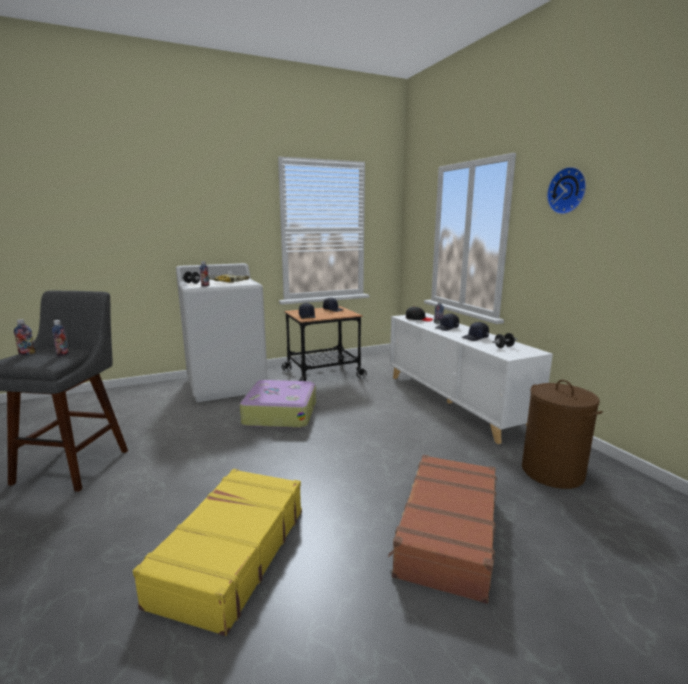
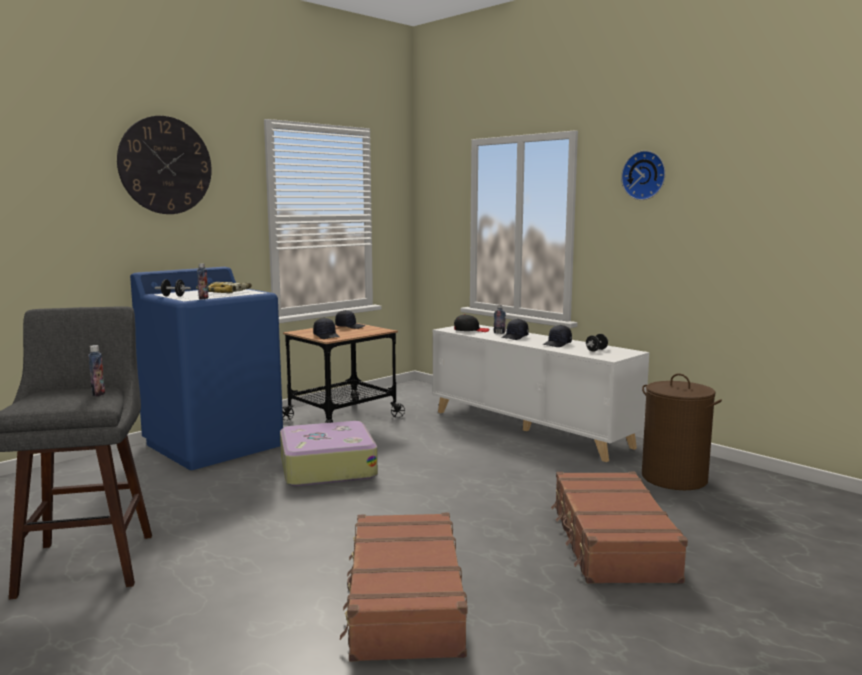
camera: 20 degrees left, 5 degrees down
(27, 353) = (40, 397): bottle -> none
(202, 192) = (165, 165): none -> wall clock
(227, 384) = (214, 445): white washing machine -> blue washing machine
(230, 555) = (404, 602): yellow suitcase -> brown suitcase

